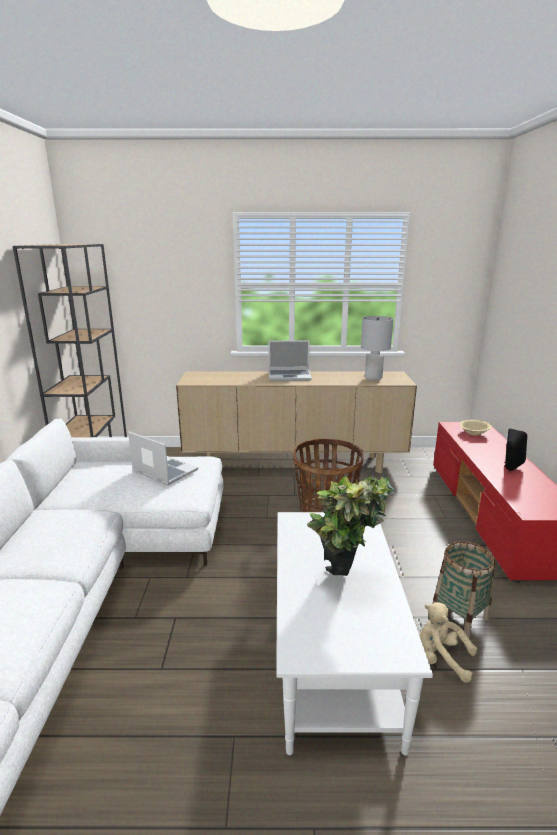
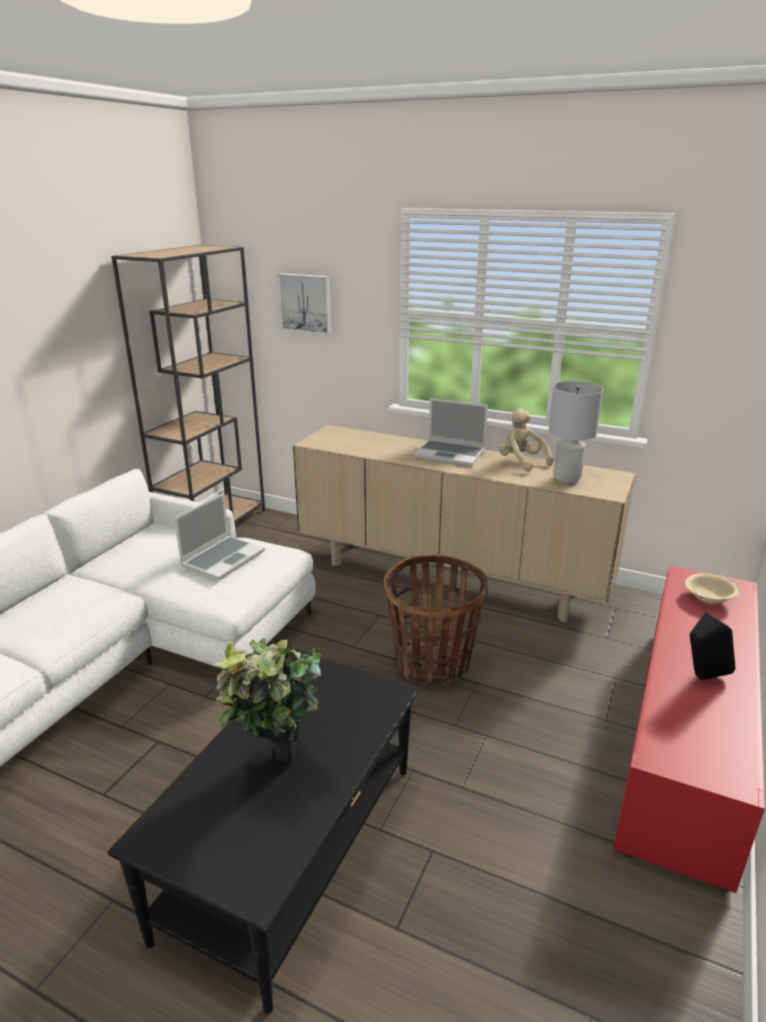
camera: 25 degrees right, 5 degrees up
(158, 284) = (306, 303): none -> picture
(163, 471) = (223, 558): laptop -> laptop turned 60 degrees clockwise
(333, 649) = (293, 847): white coffee table -> black coffee table
(441, 658) = (416, 917): beige plush toy -> beige plush toy (521, 462)
(459, 616) = (492, 872): basket -> none

